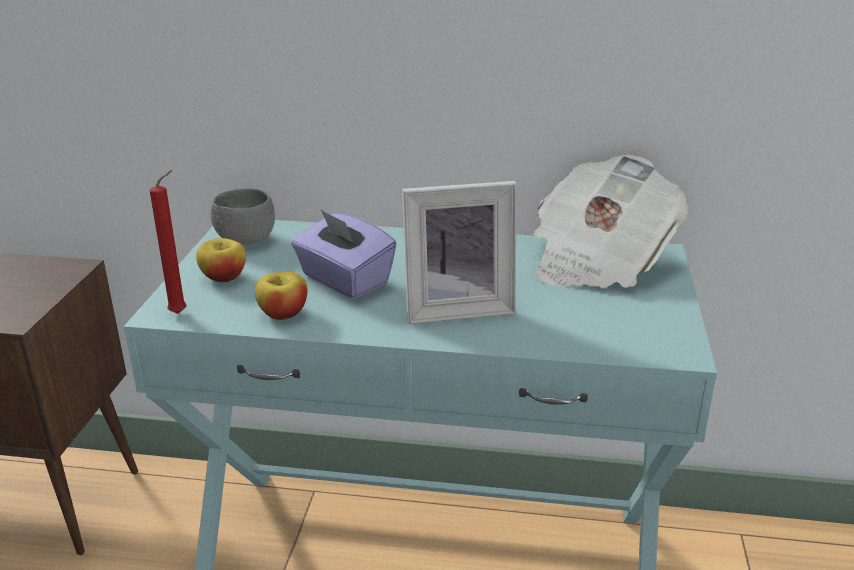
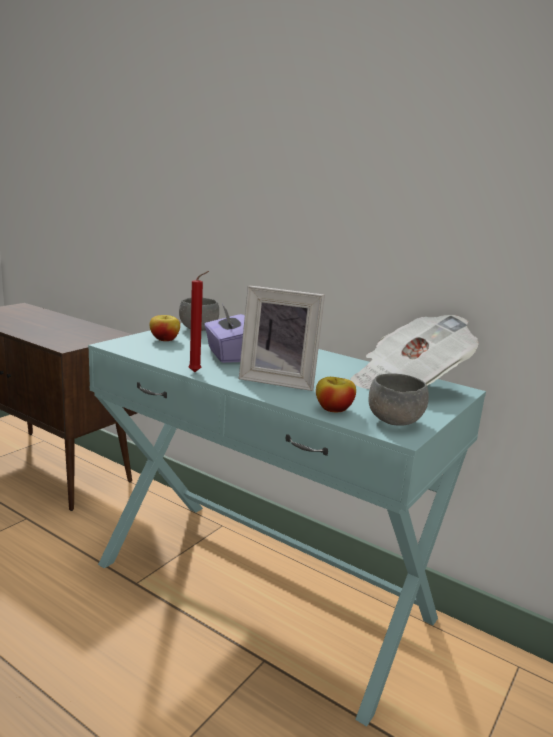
camera: 25 degrees right, 10 degrees down
(181, 312) = (123, 346): red candle -> red candle (197, 372)
(283, 313) = (174, 359): apple -> apple (333, 409)
(651, 332) = (395, 421): none -> grey bowl

